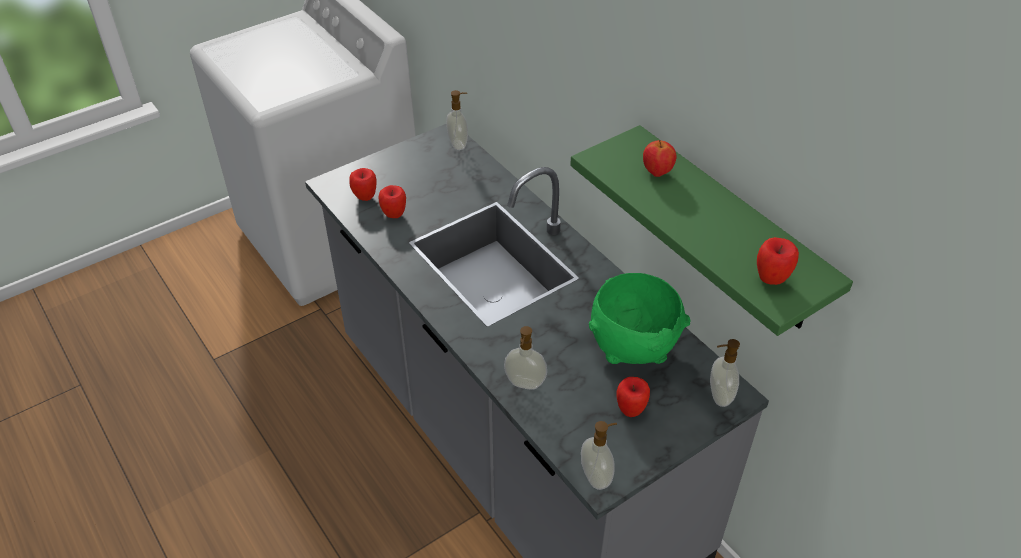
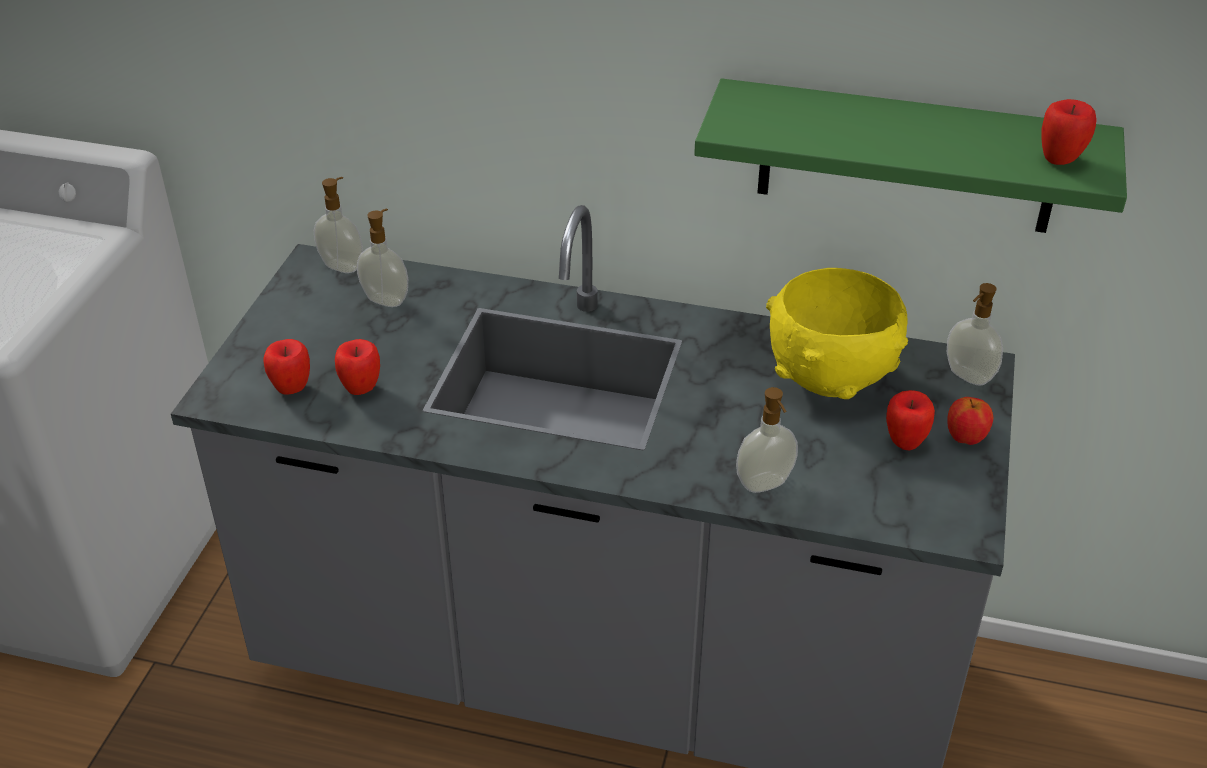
camera: 40 degrees left, 5 degrees down
(597, 477) = (957, 529): soap dispenser -> soap dispenser (386, 299)
(632, 349) = (829, 381): green bowl -> yellow bowl
(657, 172) = (810, 115): apple -> apple (965, 438)

